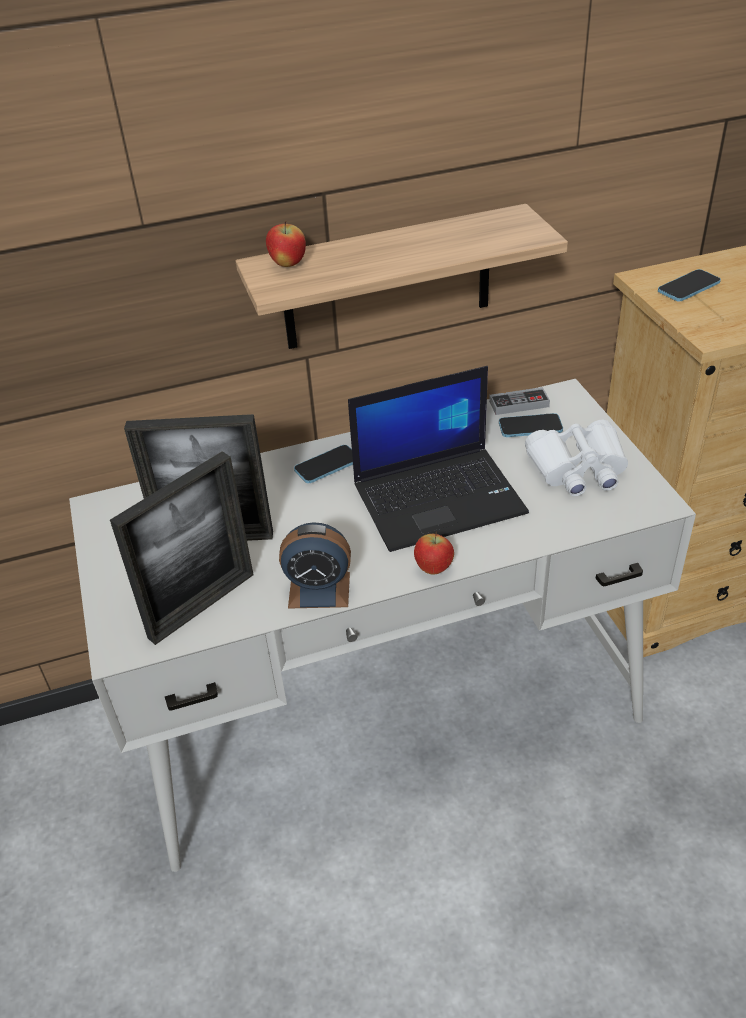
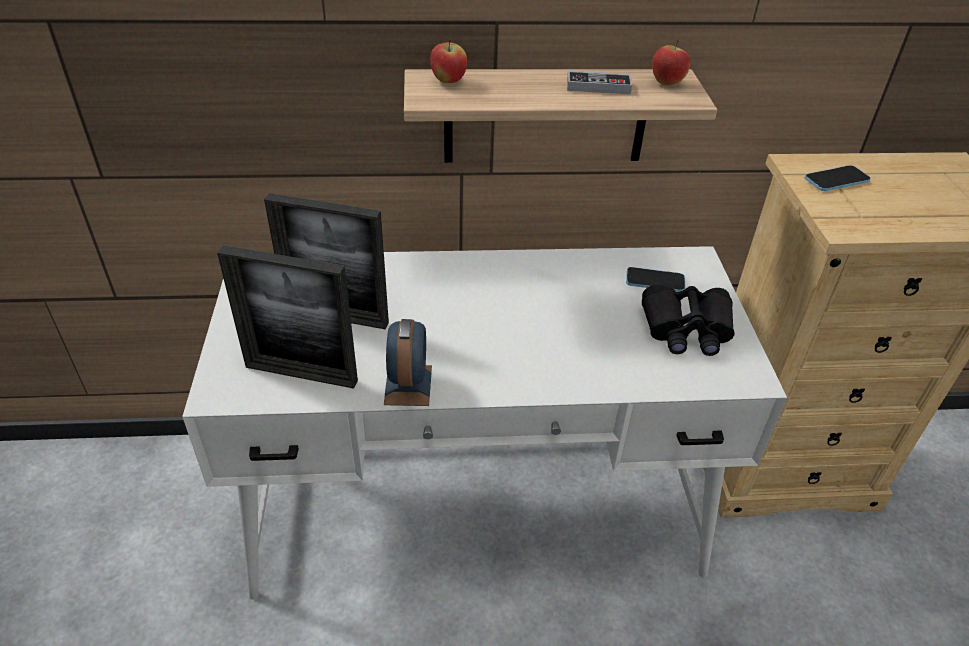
camera: 10 degrees right, 0 degrees up
(202, 605) = (301, 373): picture frame -> picture frame turned 45 degrees clockwise
(319, 590) = (408, 385): alarm clock -> alarm clock turned 105 degrees counterclockwise
(327, 465) = (458, 275): phone -> none
(433, 569) = (518, 390): apple -> apple (666, 83)
(440, 497) = (548, 326): laptop -> none
(519, 404) = (651, 258): game controller -> game controller (598, 86)
(578, 469) = (686, 329): white binoculars -> black binoculars

